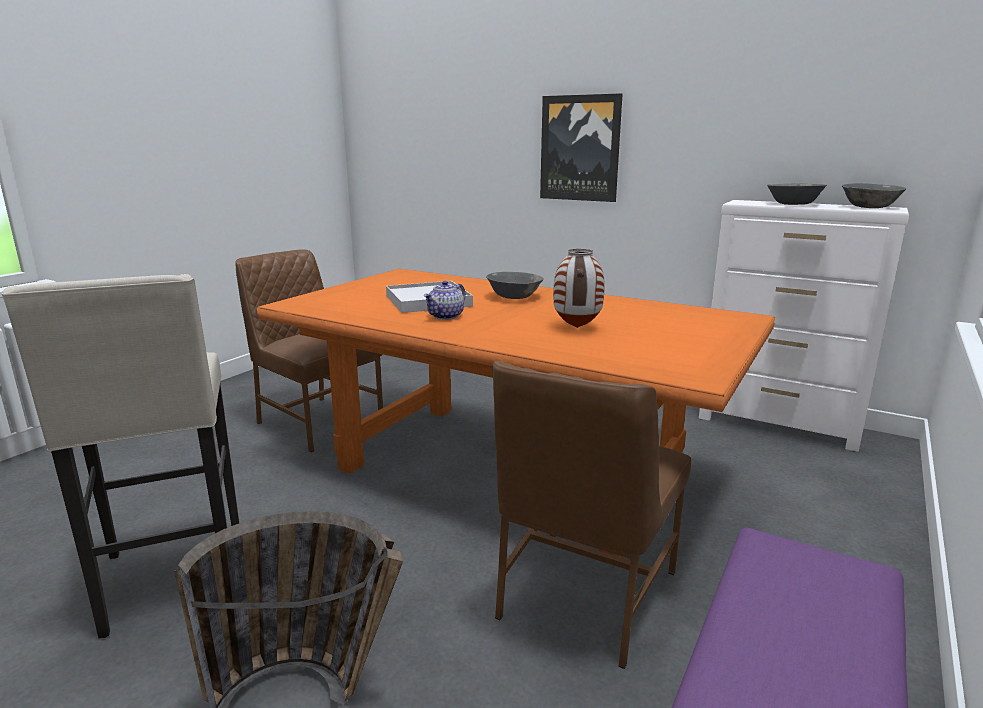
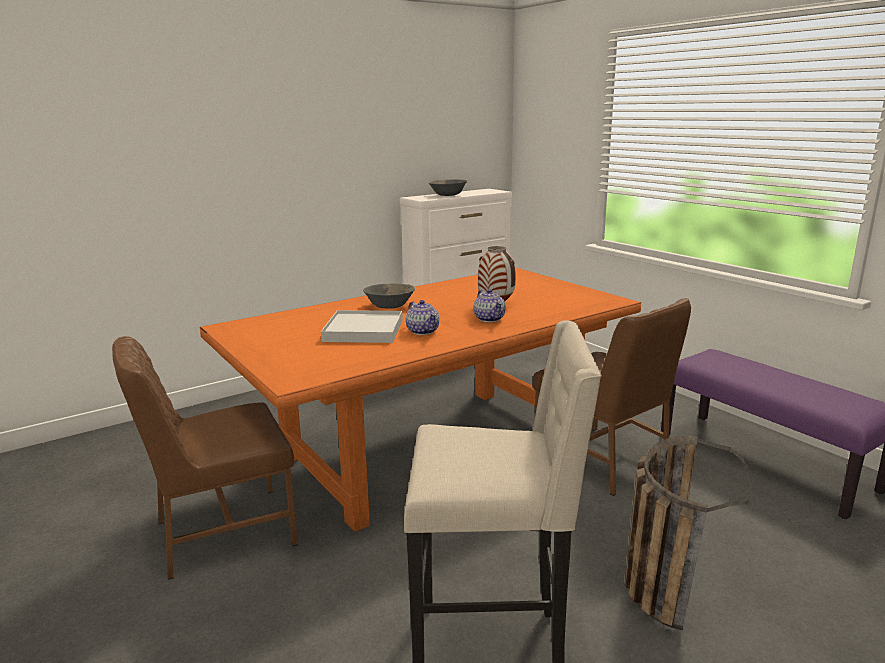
camera: 65 degrees left, 0 degrees up
(518, 331) = (489, 319): none -> teapot
(580, 148) = (266, 168): picture -> none
(868, 207) = (480, 191): grey bowl -> none

